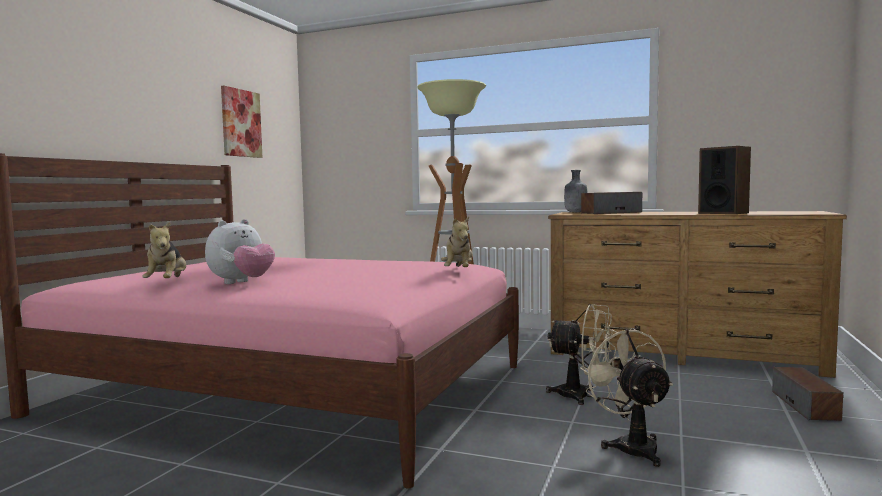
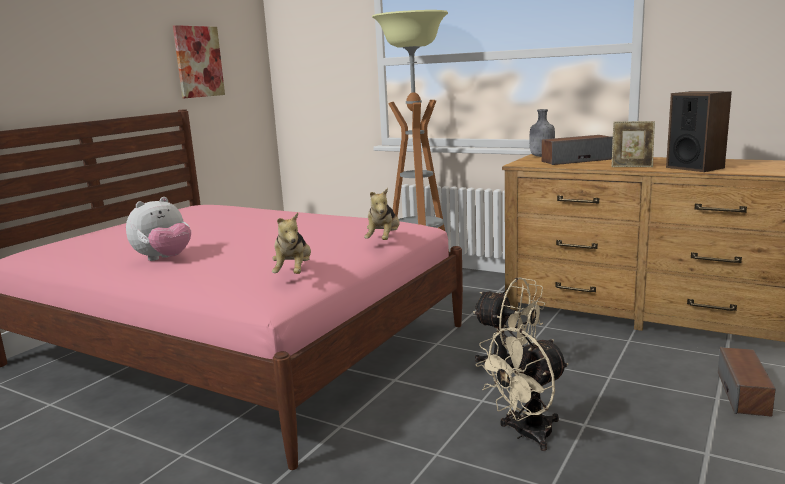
camera: 10 degrees right, 10 degrees up
(167, 282) = (101, 256): plush toy -> plush toy (294, 273)
(631, 446) = (525, 435): beige fan -> beige fan turned 120 degrees counterclockwise
(667, 213) = (631, 166): none -> picture frame

